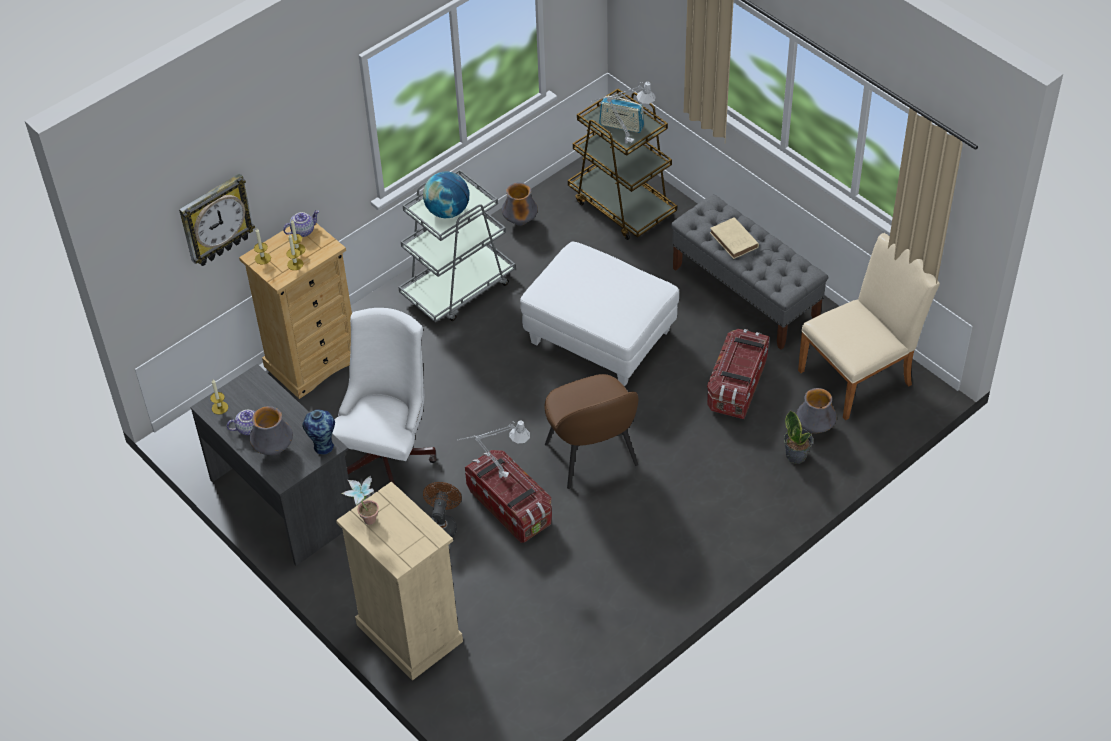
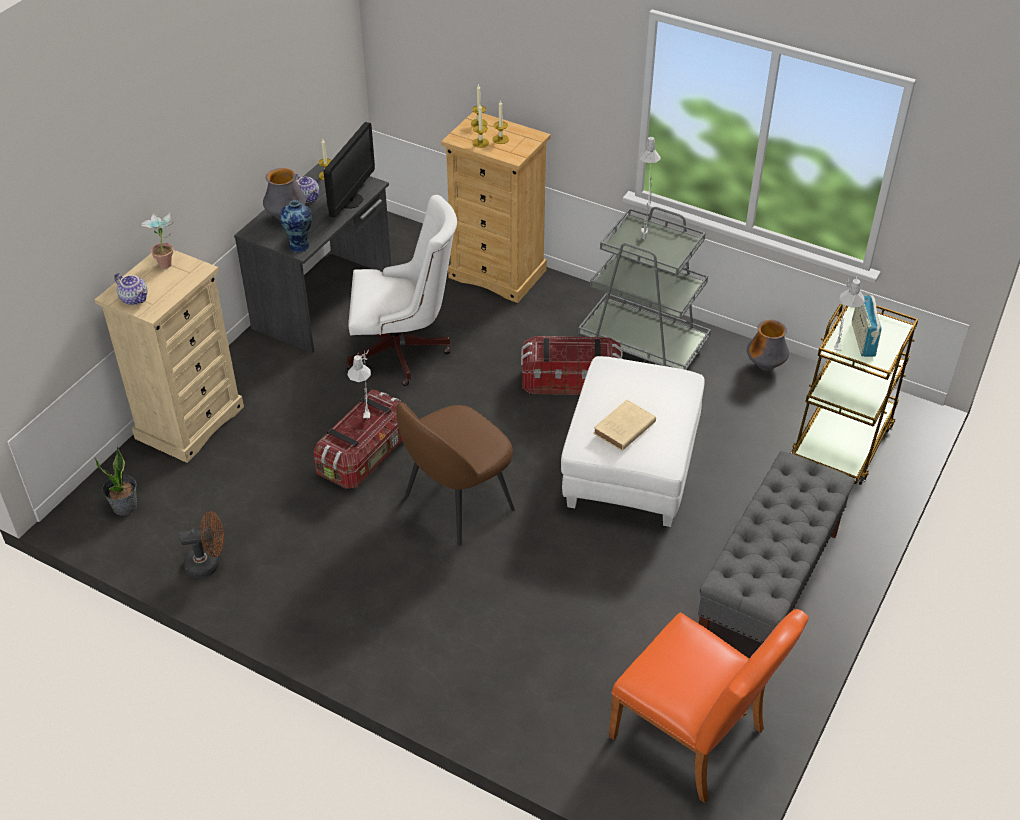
camera: 70 degrees right, 5 degrees down
(215, 220) = (463, 52): wall clock -> none
(272, 396) = (351, 200): none -> monitor
(303, 231) = (527, 136): teapot -> teapot (135, 298)
(443, 525) = (327, 412): brown fan -> brown fan (208, 563)
(447, 211) = (644, 243): globe -> grey table lamp
(734, 241) = (780, 512): beige book -> beige book (623, 429)
(737, 386) = (615, 610): storage box -> storage box (570, 380)
(796, 455) = (530, 694): potted plant -> potted plant (125, 507)
(814, 428) = (581, 705): vase -> none
(861, 374) = (695, 739): beige chair -> orange chair

